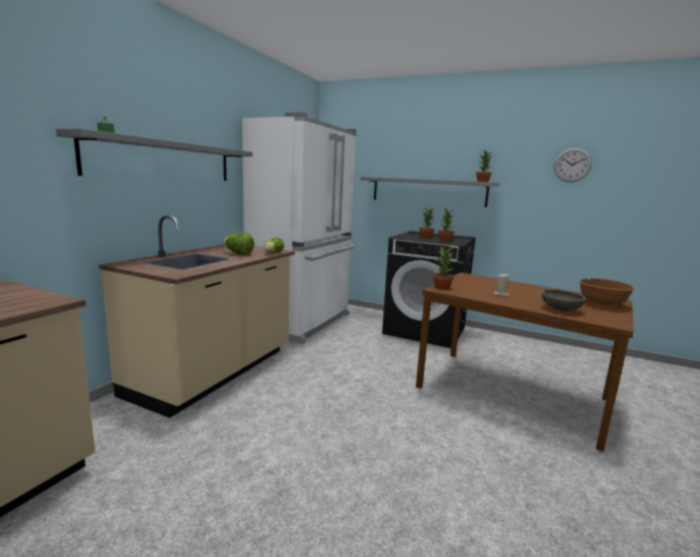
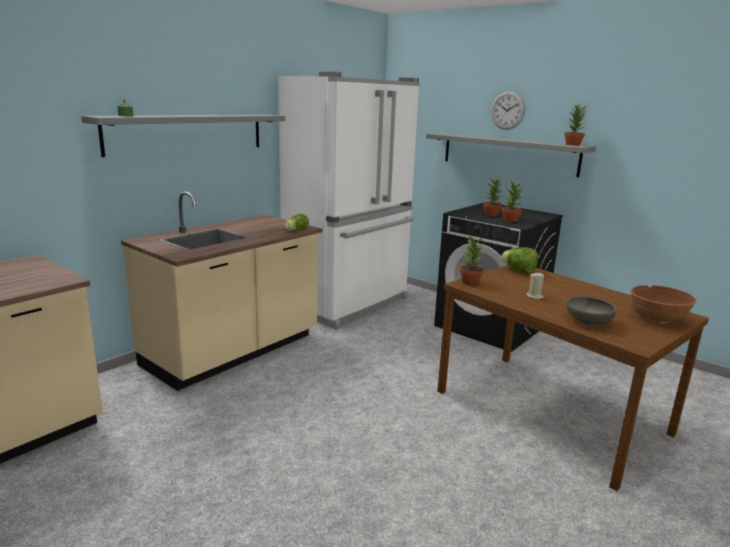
camera: 15 degrees right, 5 degrees up
(238, 254) = (259, 231): lettuce -> lettuce (518, 271)
(572, 165) = (692, 126): wall clock -> wall clock (507, 110)

